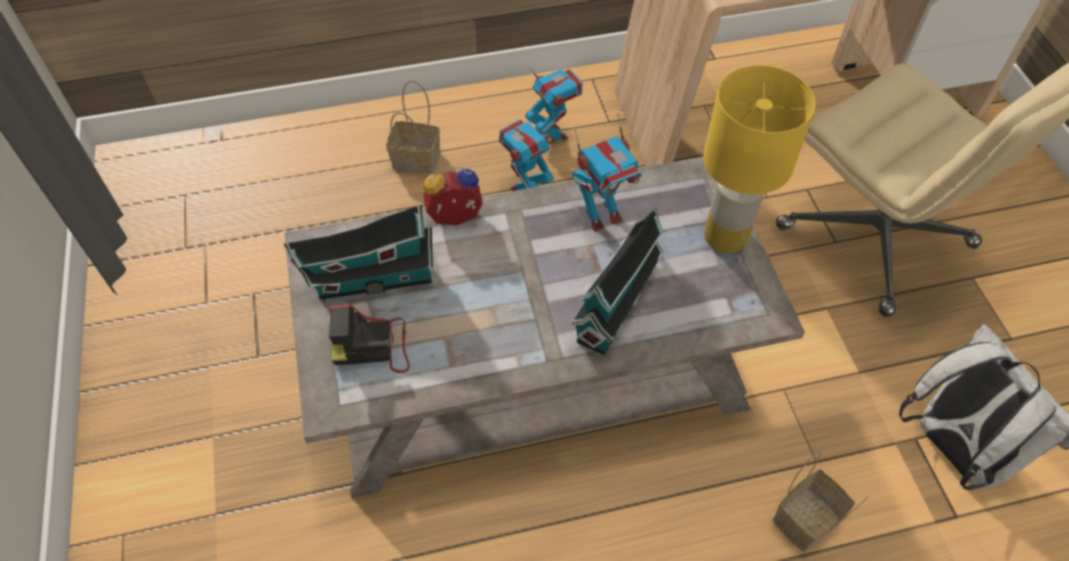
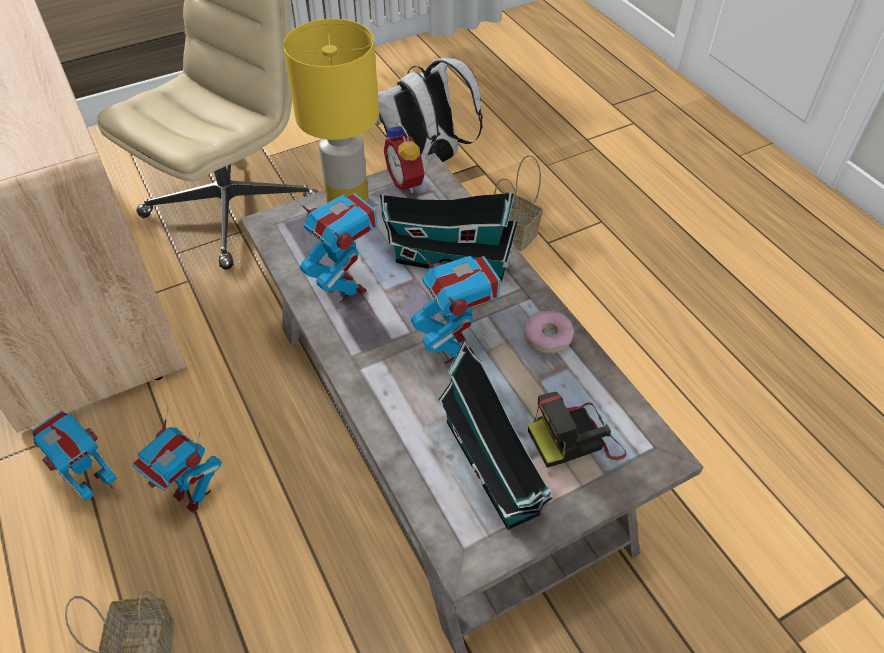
camera: 105 degrees left, 5 degrees down
(373, 346) = (576, 439): camera -> camera turned 90 degrees clockwise
(455, 220) = (382, 412): alarm clock -> alarm clock (408, 181)
(491, 360) = (547, 337): none -> donut
(503, 282) = (454, 349): none -> toy robot

